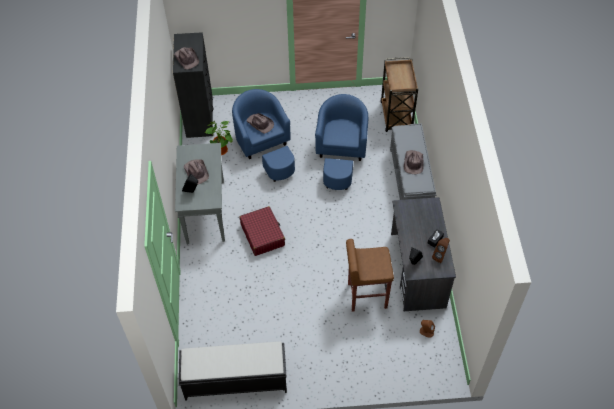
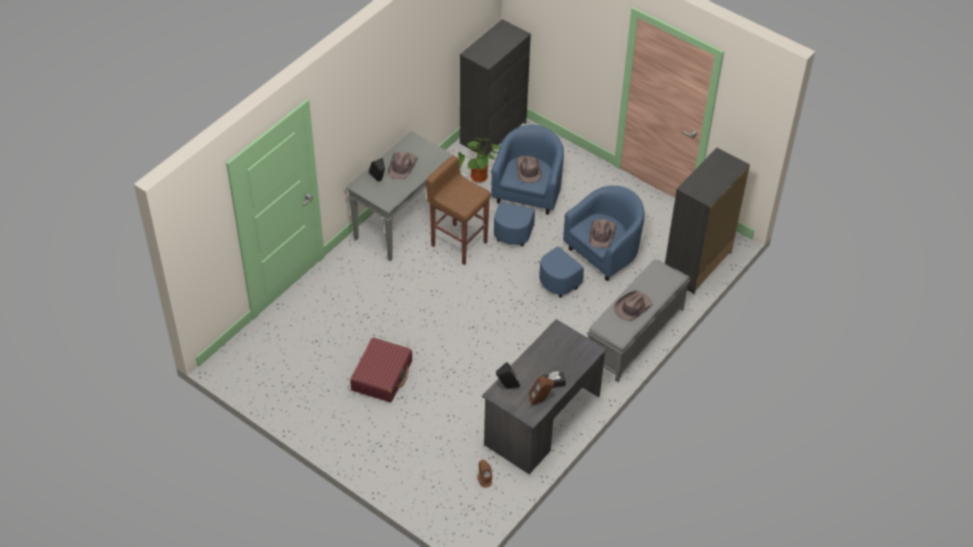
camera: 40 degrees right, 5 degrees down
(187, 58) = (487, 49): brown hat -> brown hat (602, 234)
(234, 380) = (267, 383): black bench -> none
(262, 235) = (431, 280): red suitcase -> red suitcase (382, 376)
(366, 295) = (465, 404): brown stool -> brown stool (458, 243)
(396, 117) = (696, 265): brown cart -> black dresser

